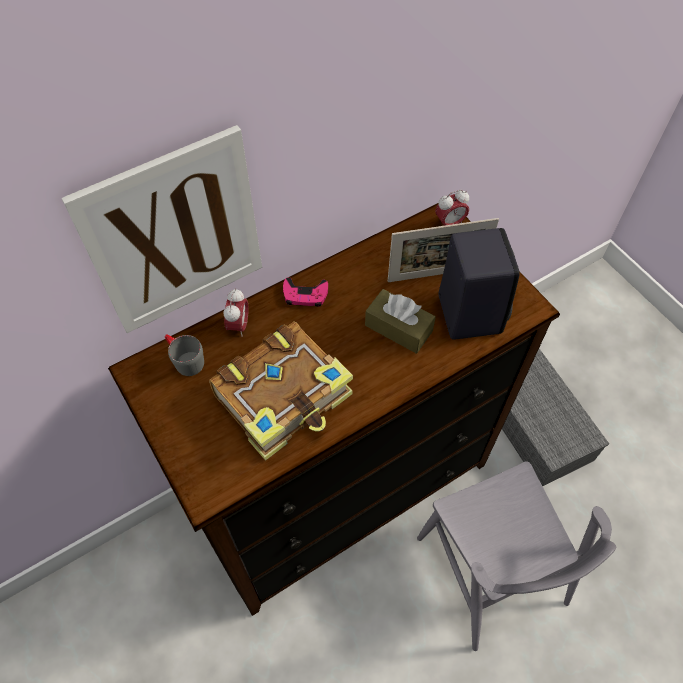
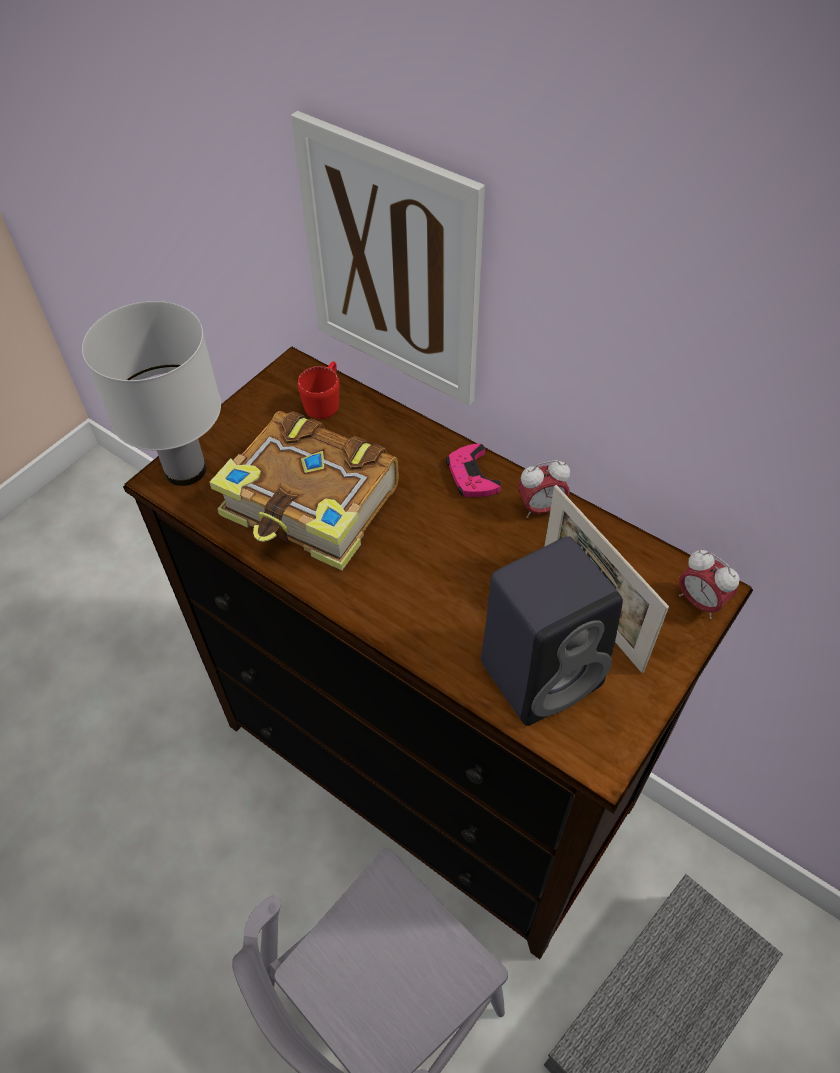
camera: 70 degrees right, 5 degrees down
(185, 360) = (324, 400): grey mug -> red mug
(204, 475) = (186, 469): none -> white table lamp
(239, 325) = (393, 429): alarm clock -> alarm clock (540, 508)
(398, 328) = (470, 592): brown tissue box -> none

